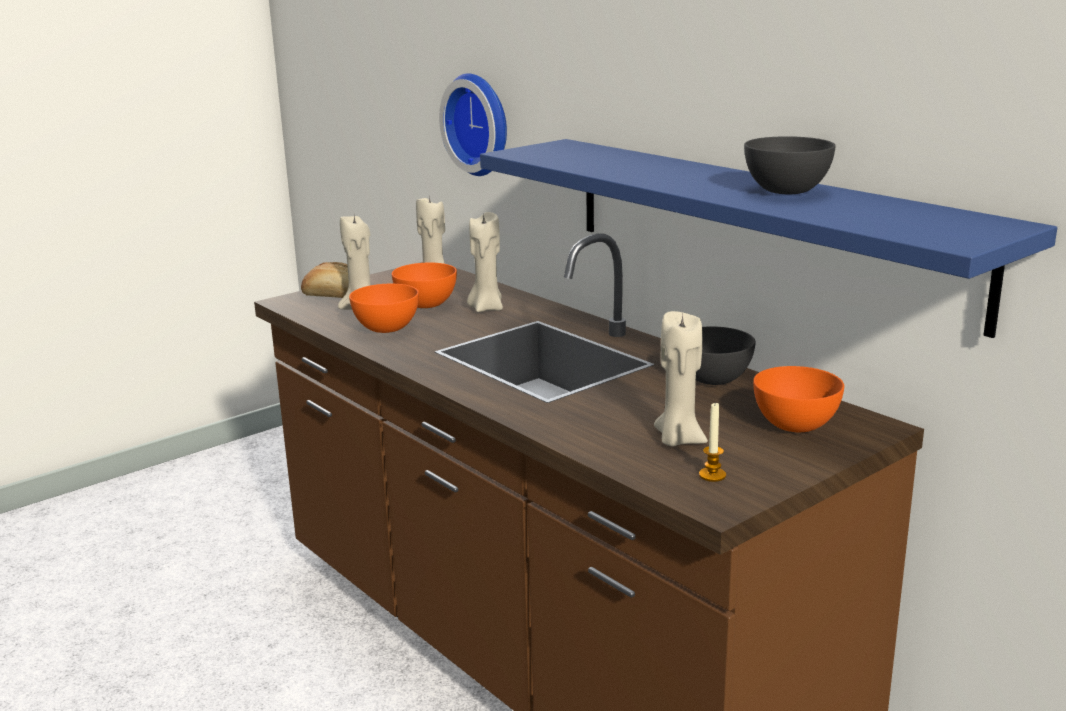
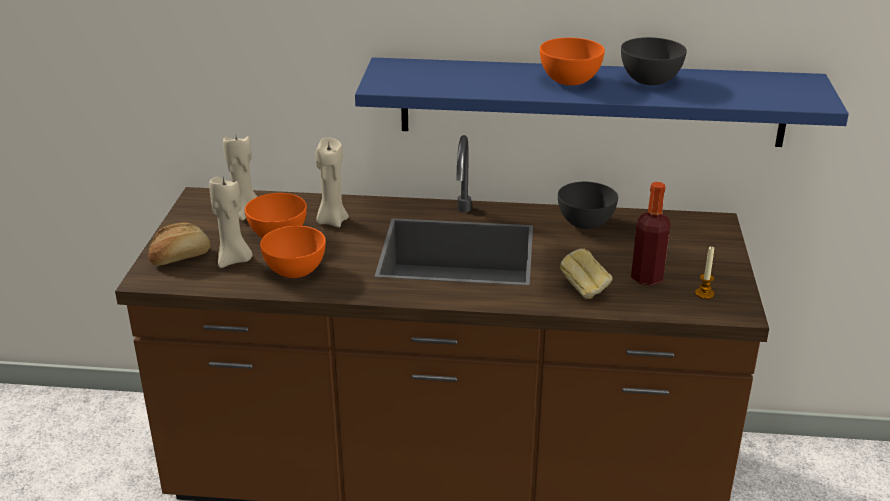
camera: 45 degrees left, 10 degrees up
(480, 124) = (249, 53): wall clock -> none
(590, 425) = (585, 290): none -> bread
(678, 440) = (647, 278): beige candle -> bottle
(795, 425) = (681, 238): orange bowl -> orange bowl (569, 81)

